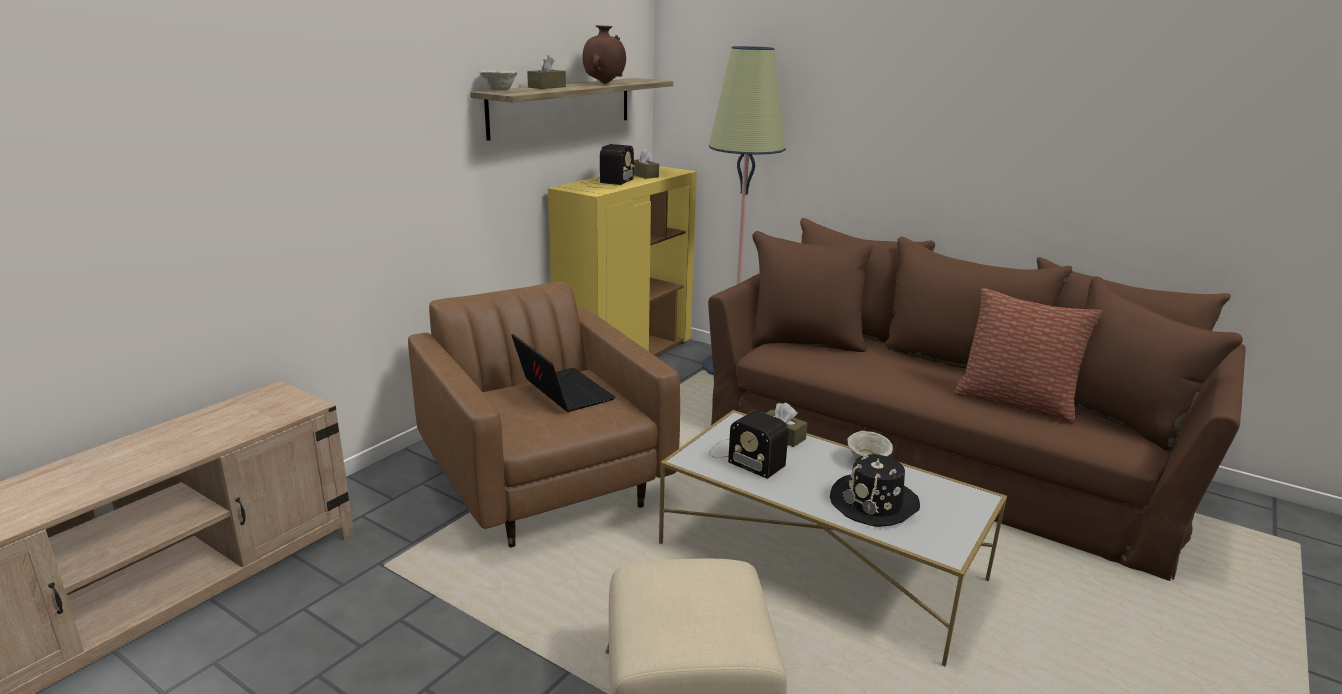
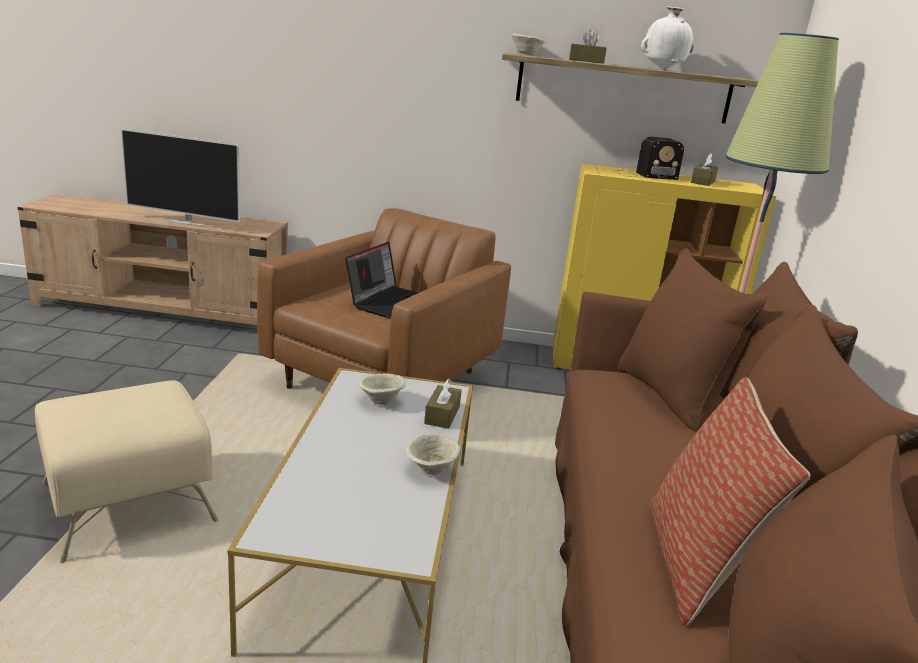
camera: 60 degrees right, 0 degrees up
(197, 449) = (186, 222): none -> television
(604, 83) = (663, 70): brown vase -> white vase
(744, 456) = (381, 402): radio -> beige bowl
(874, 503) = (343, 481): black hat -> none

